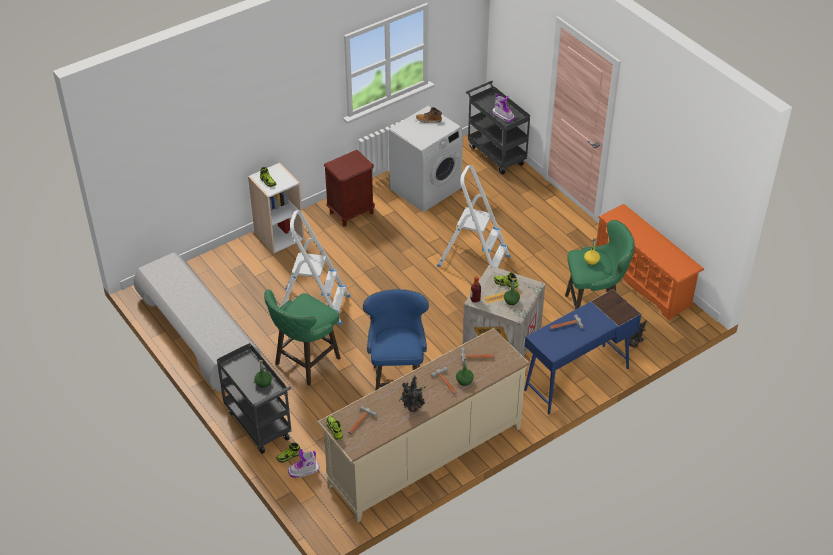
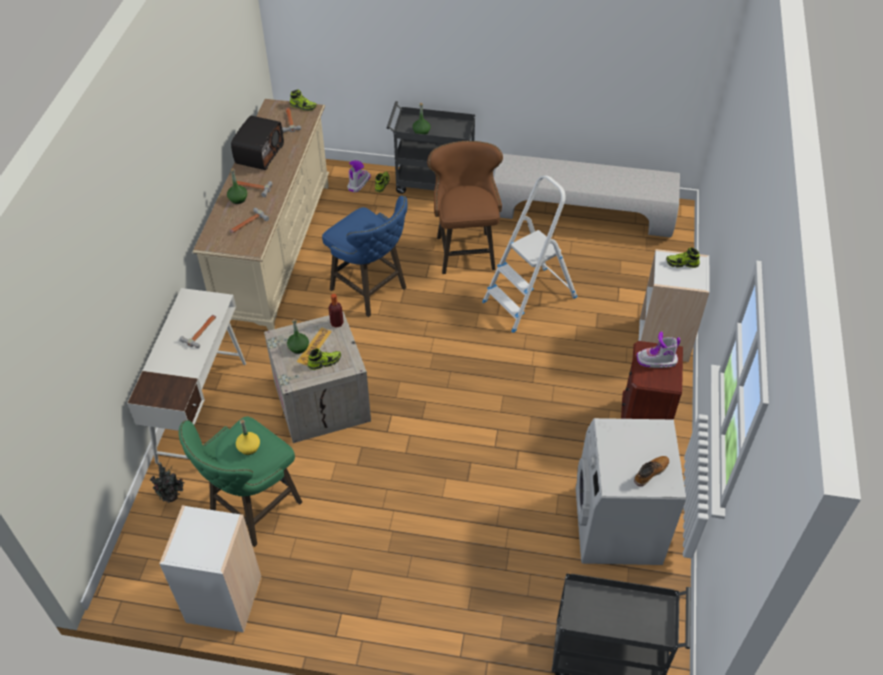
camera: 135 degrees right, 5 degrees up
(305, 363) = (465, 250): green stool -> brown stool
(412, 408) = (259, 154): potted plant -> radio
(474, 261) = (444, 467): white step ladder -> none
(503, 115) = (603, 610): boot -> boot (657, 361)
(576, 379) = (202, 410): blue desk -> white desk
(643, 281) = (223, 599): orange shoe rack -> bookcase

